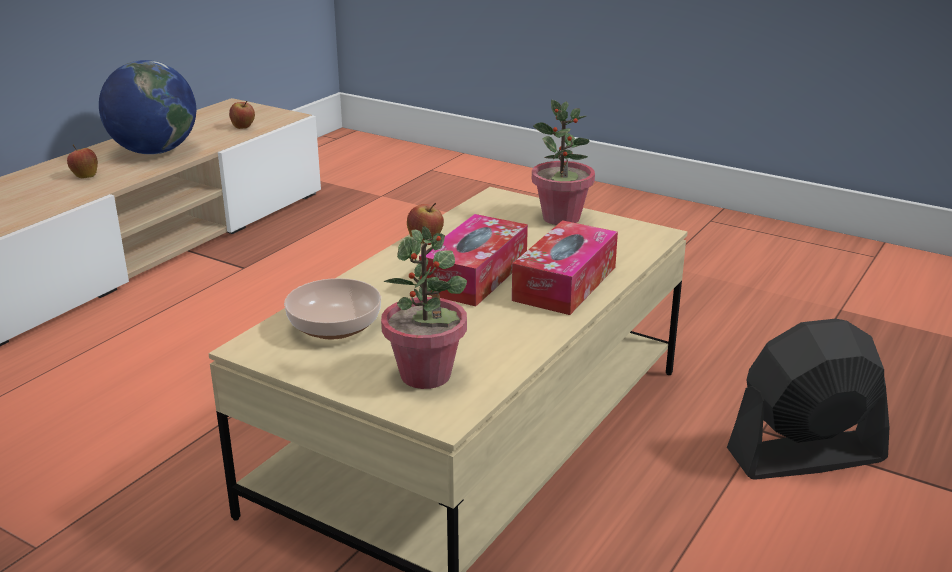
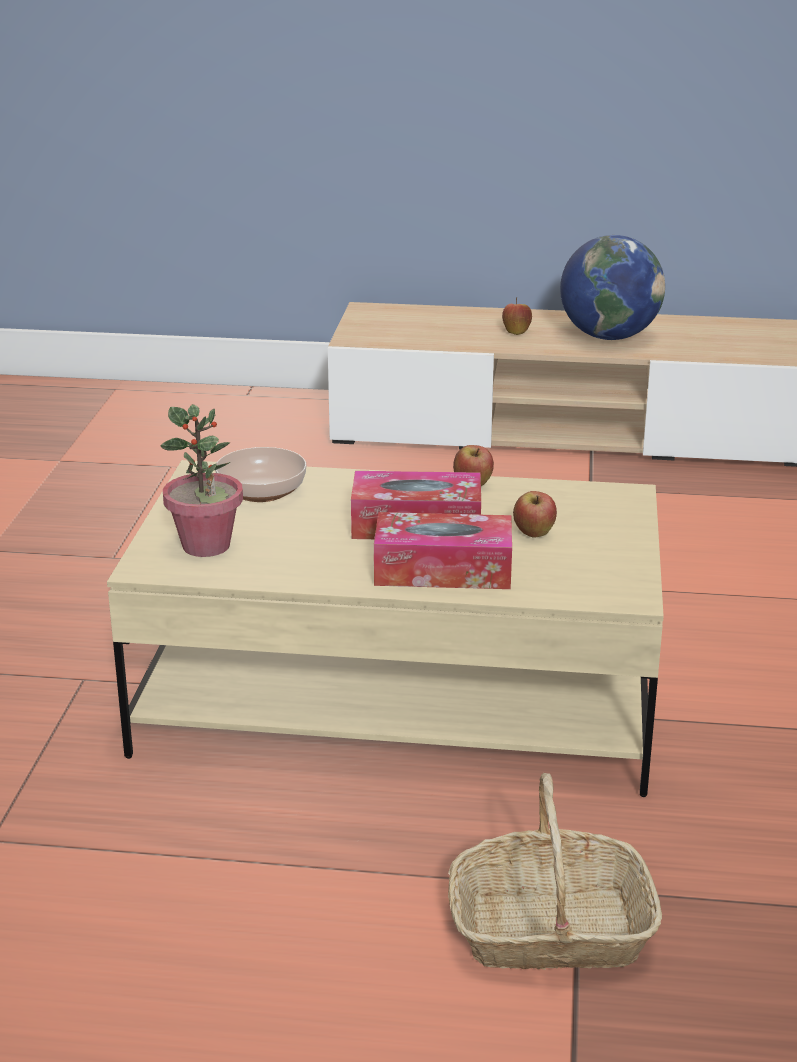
camera: 65 degrees right, 0 degrees up
(243, 127) = (729, 350): apple -> apple (534, 534)
(561, 218) = (610, 538): potted plant -> none
(805, 455) = (550, 930): black fan -> basket

